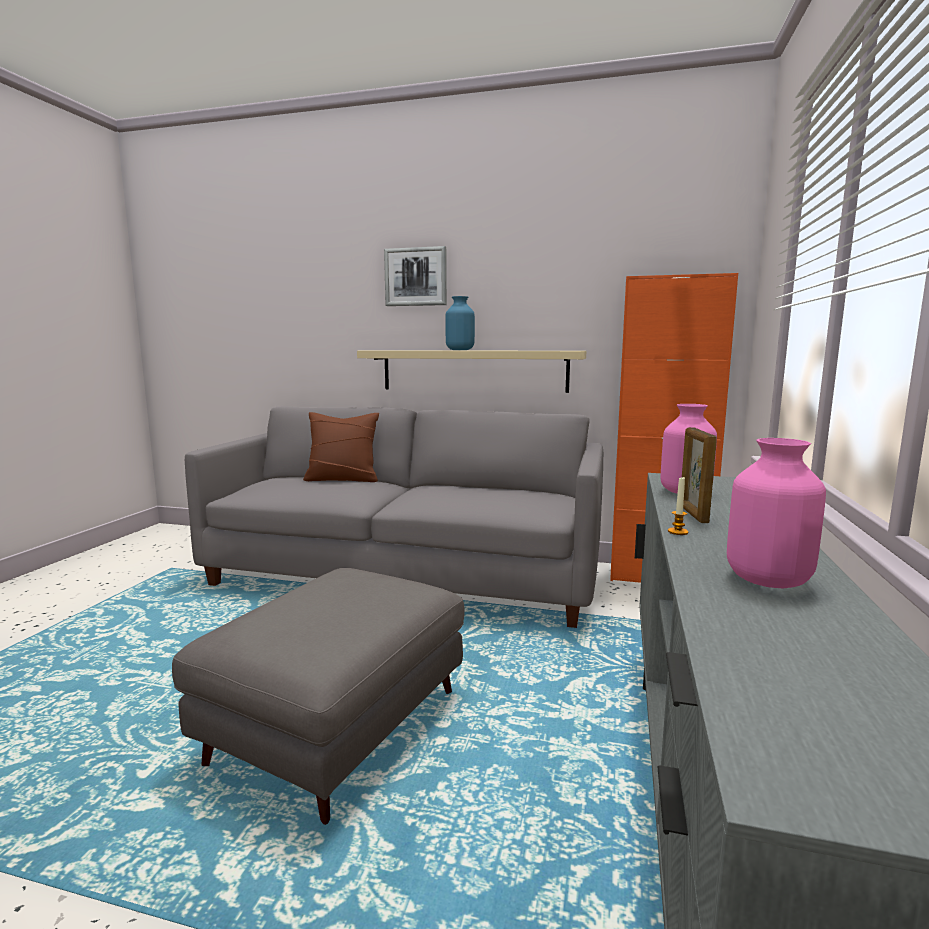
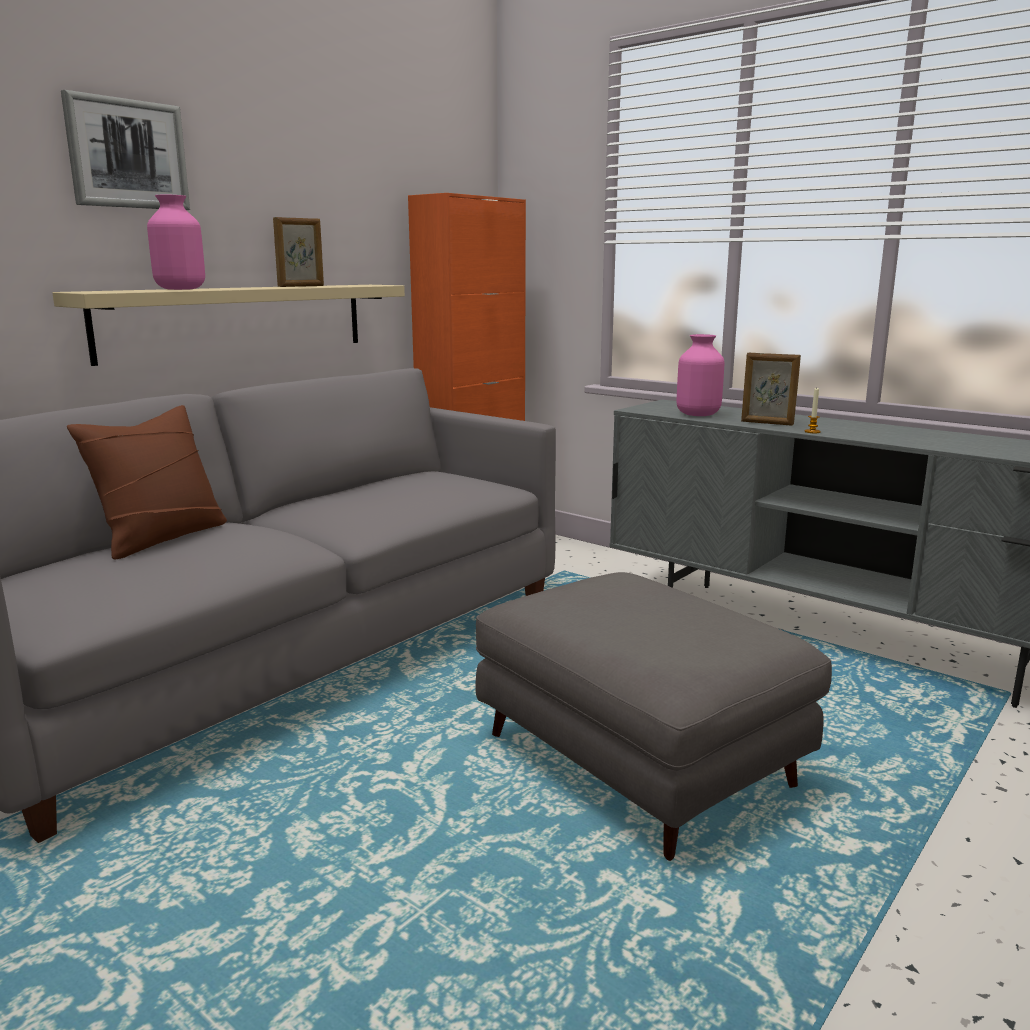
camera: 65 degrees left, 5 degrees up
(459, 350) = (238, 288): blue vase -> none
(506, 350) = (301, 286): none -> picture frame
(767, 579) = (916, 436): pink vase -> pink vase (180, 289)

